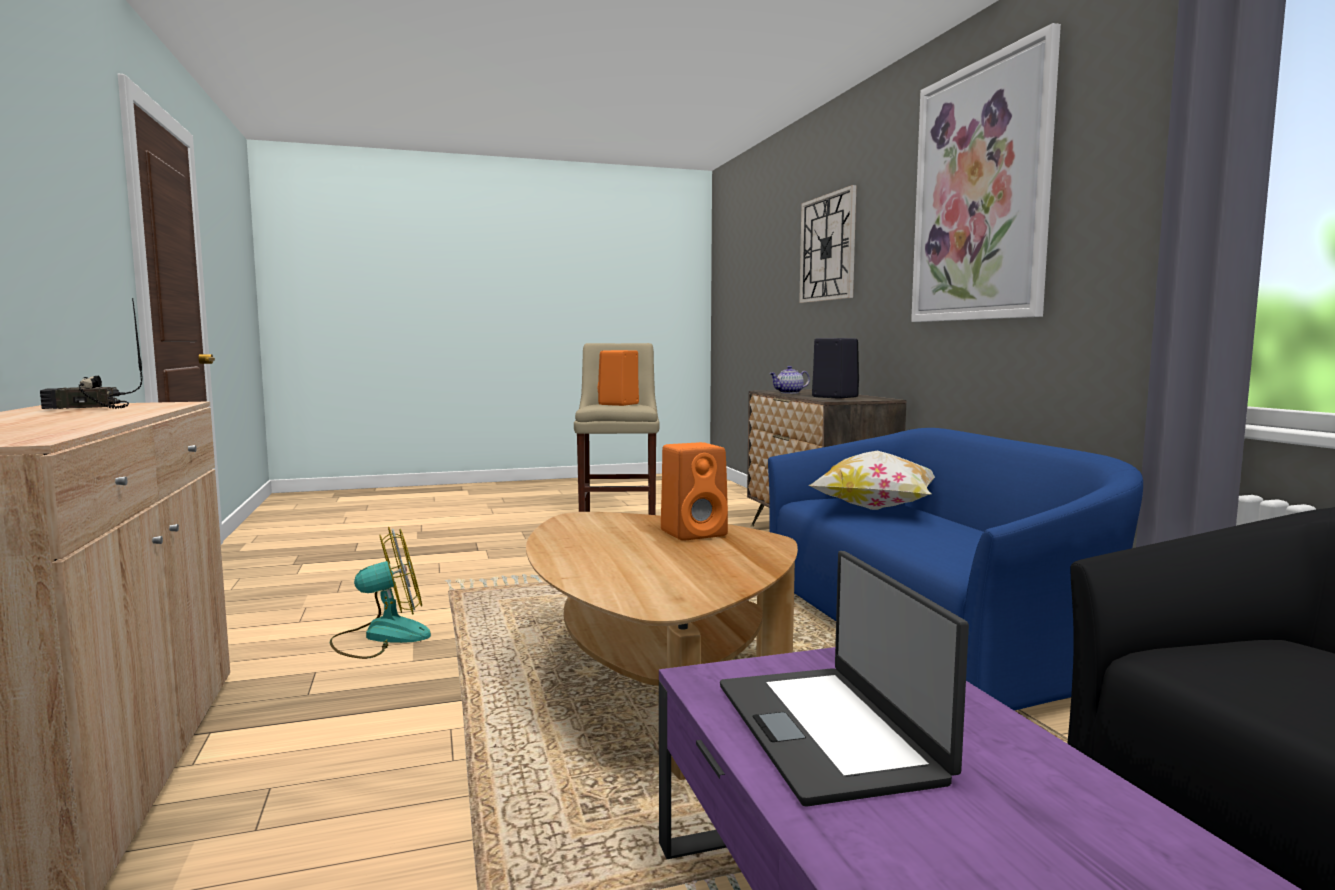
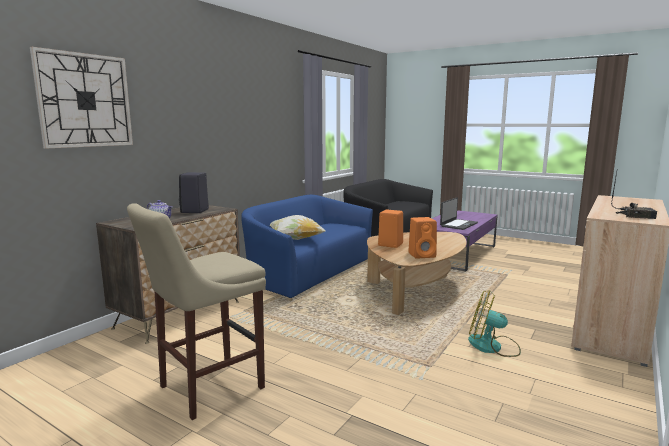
camera: 130 degrees left, 5 degrees up
(618, 404) = (217, 260): orange speaker -> orange speaker (422, 255)
(980, 193) = (229, 97): picture -> none

